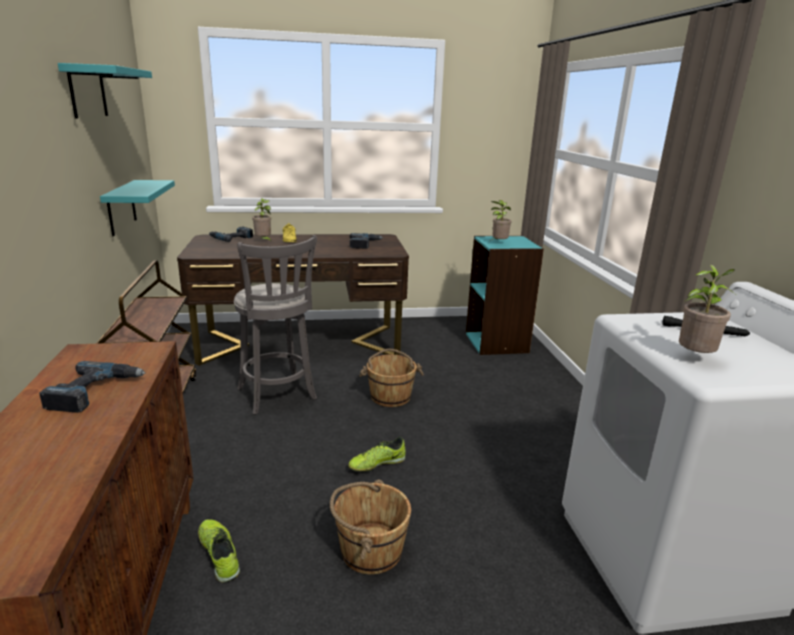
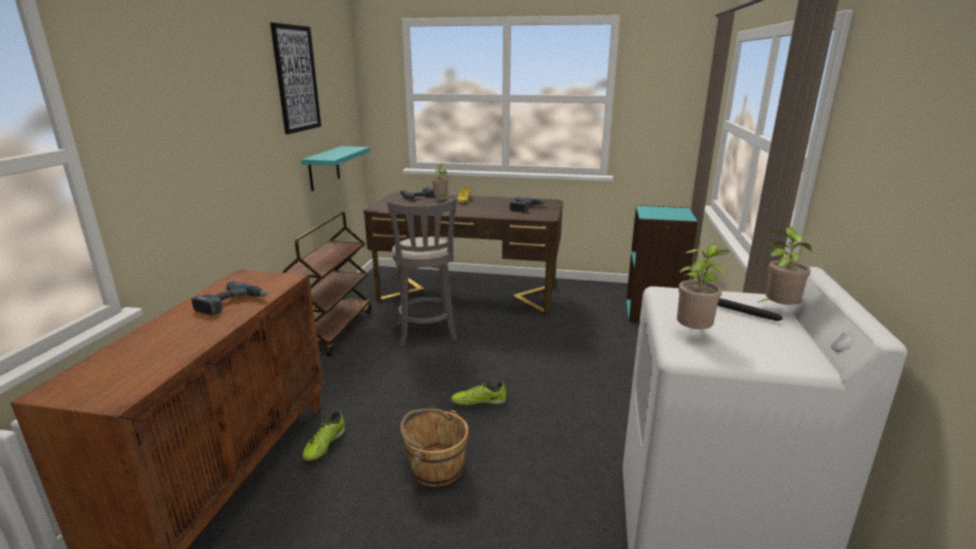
camera: 20 degrees right, 0 degrees up
(87, 92) = (296, 79): turquoise shelf -> picture
(219, 554) = (324, 445): shoe -> shoe turned 150 degrees counterclockwise
(390, 396) = (521, 347): brown bucket -> none
(498, 243) = (653, 214): potted plant -> potted plant (777, 309)

